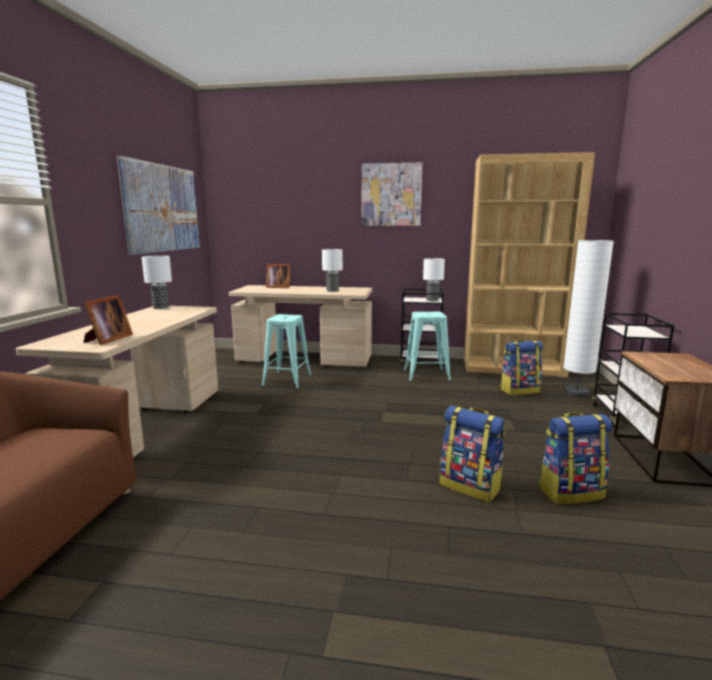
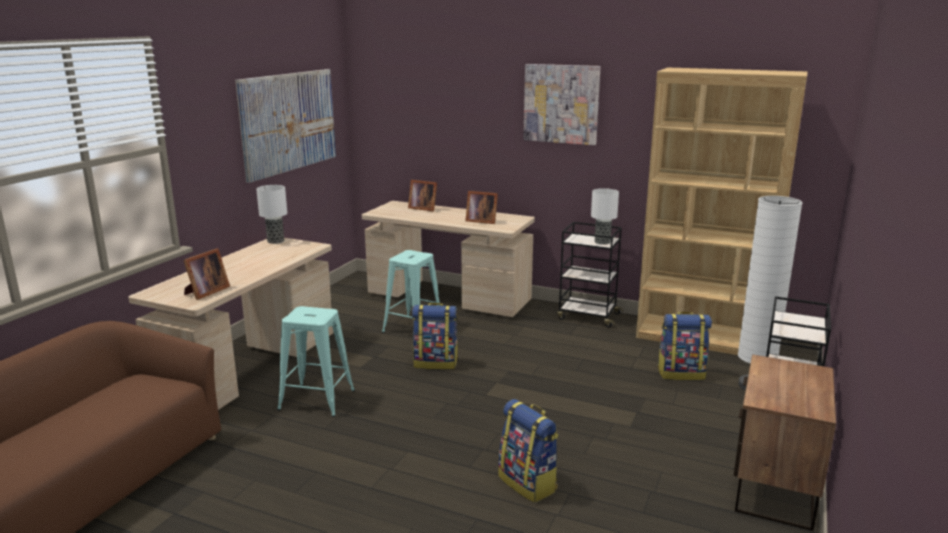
camera: 15 degrees right, 5 degrees up
(333, 291) = (481, 221): table lamp -> picture frame
(426, 375) = (580, 338): turquoise stool -> turquoise stool (317, 400)
(570, 492) = (629, 507): backpack -> backpack (436, 363)

